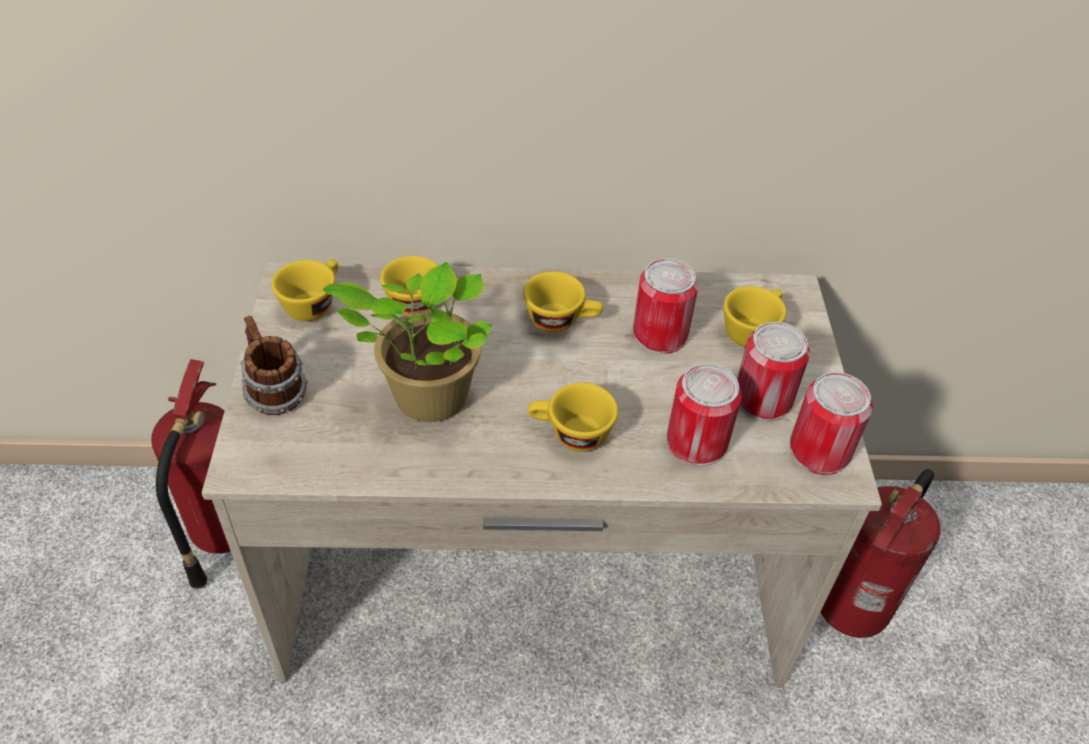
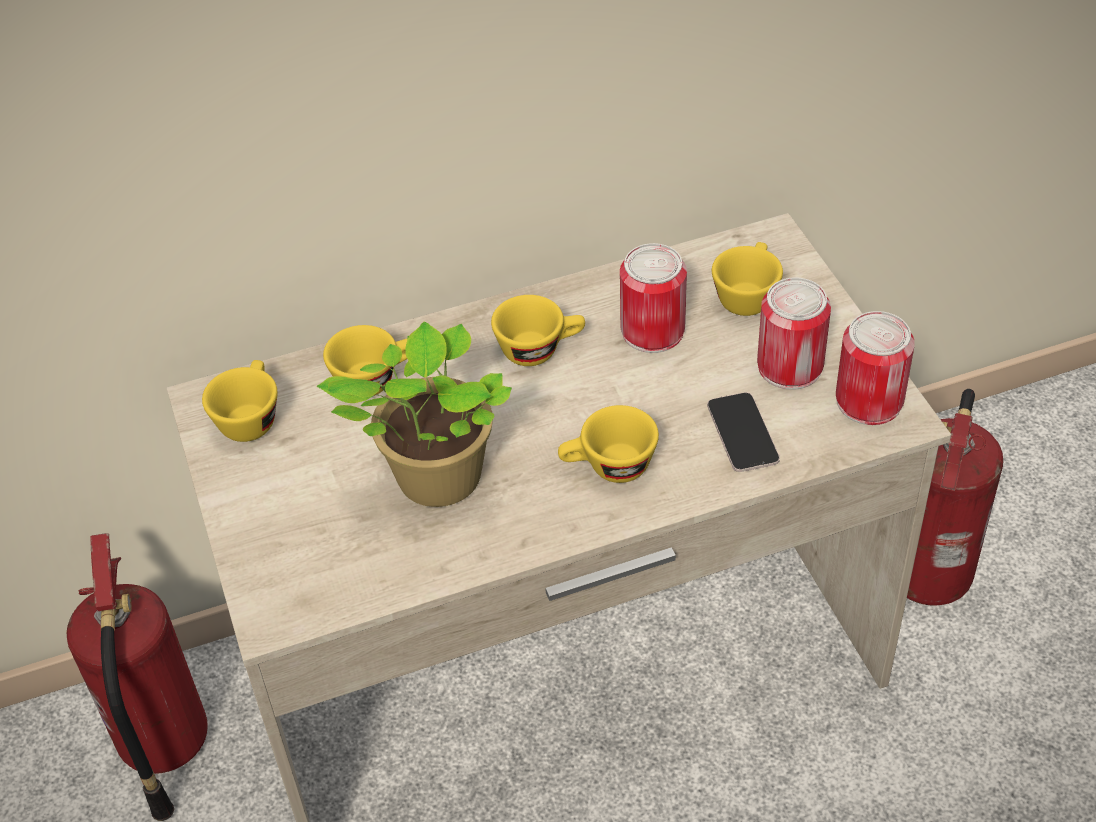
camera: 15 degrees left, 0 degrees up
(274, 393) = (263, 530): mug -> none
(696, 442) = (742, 433): can -> phone

